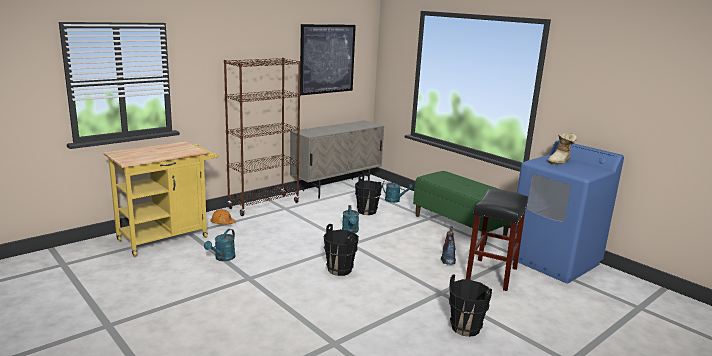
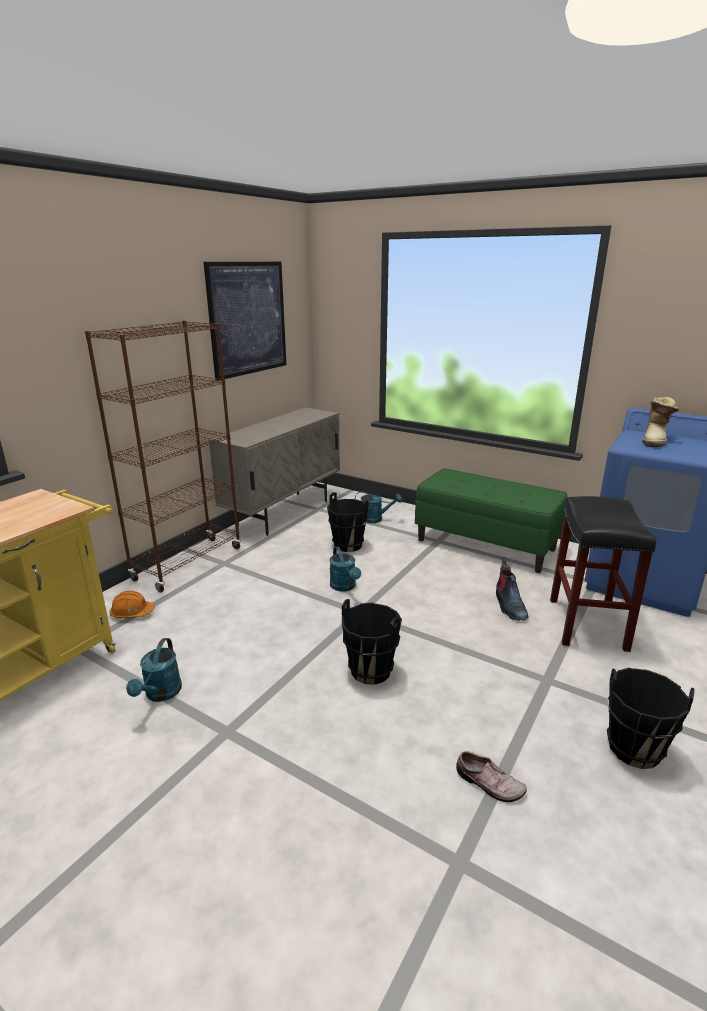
camera: 15 degrees left, 5 degrees up
(371, 323) = (489, 784): none -> shoe

